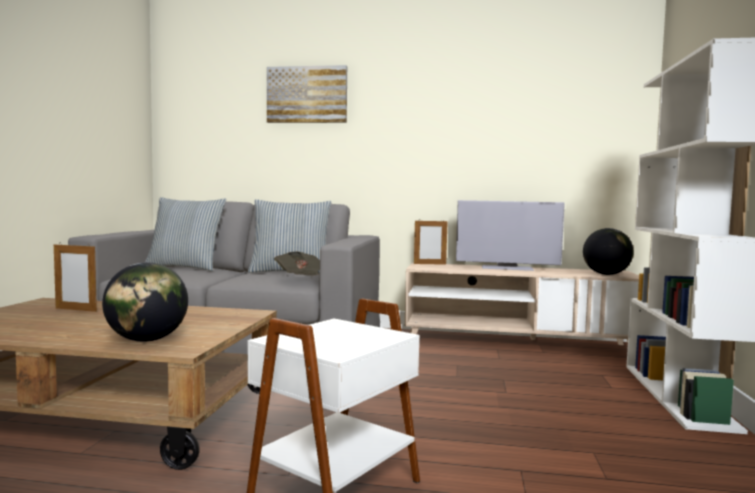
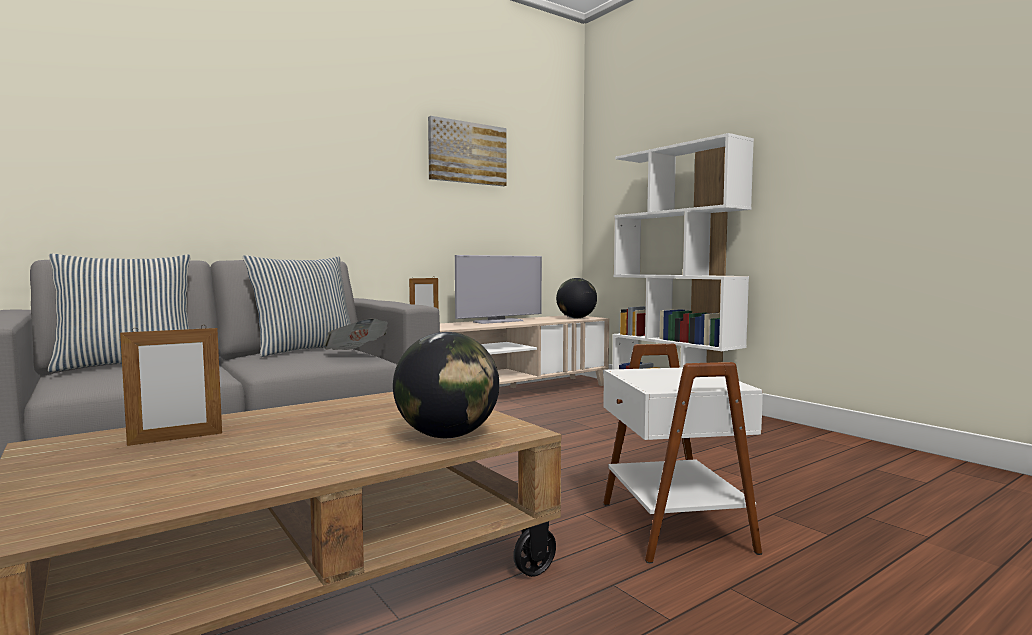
camera: 45 degrees left, 0 degrees up
(307, 95) = (257, 117): picture -> picture (467, 153)

